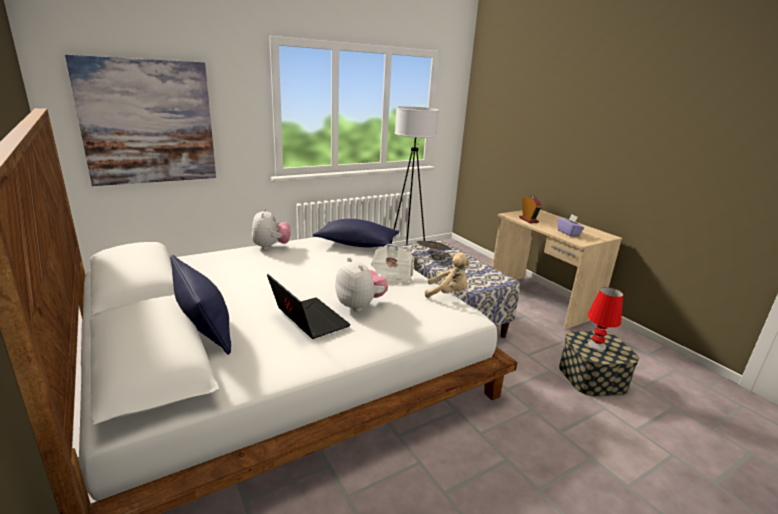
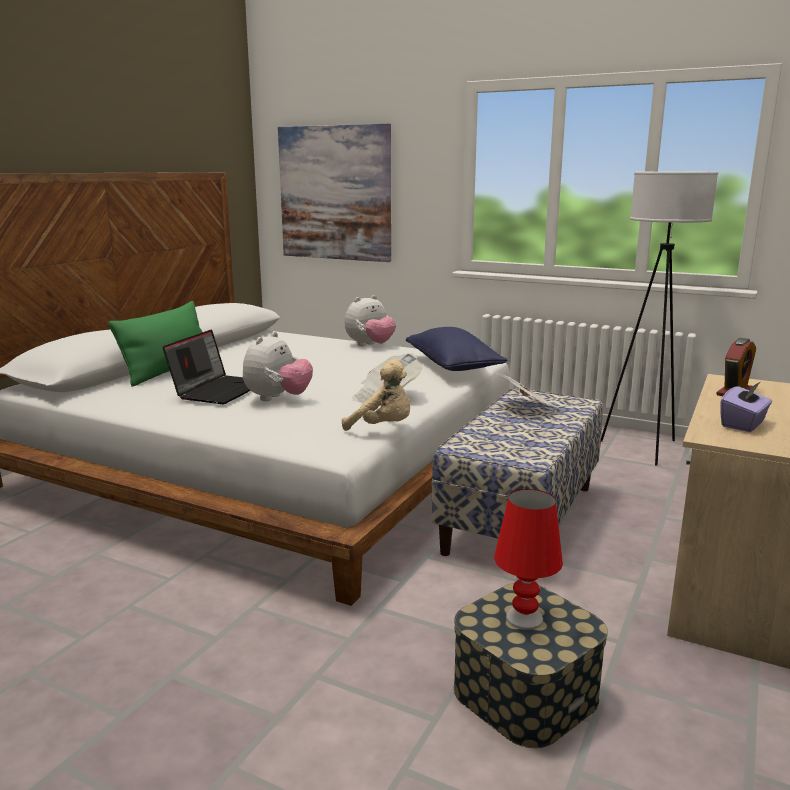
camera: 60 degrees right, 5 degrees down
(204, 327) = (169, 370): blue pillow -> green pillow
(447, 294) = (383, 428): beige plush toy -> beige plush toy turned 45 degrees counterclockwise

